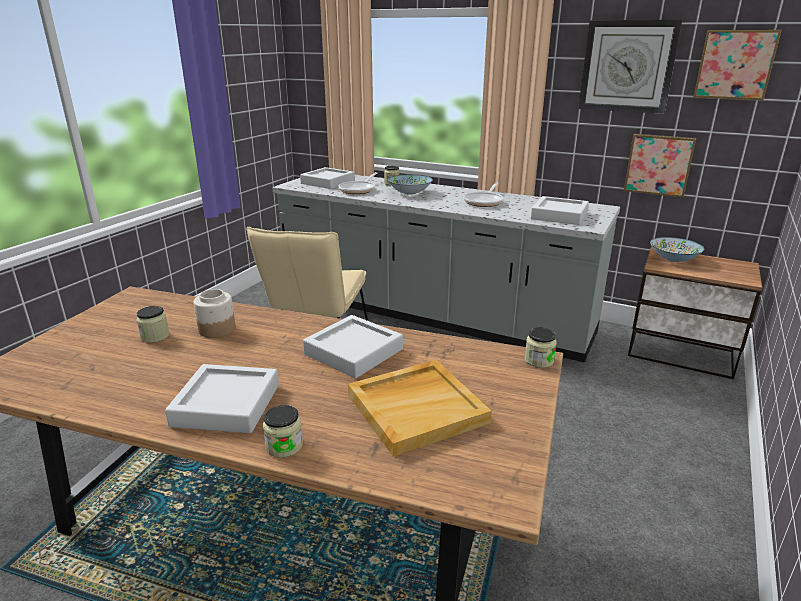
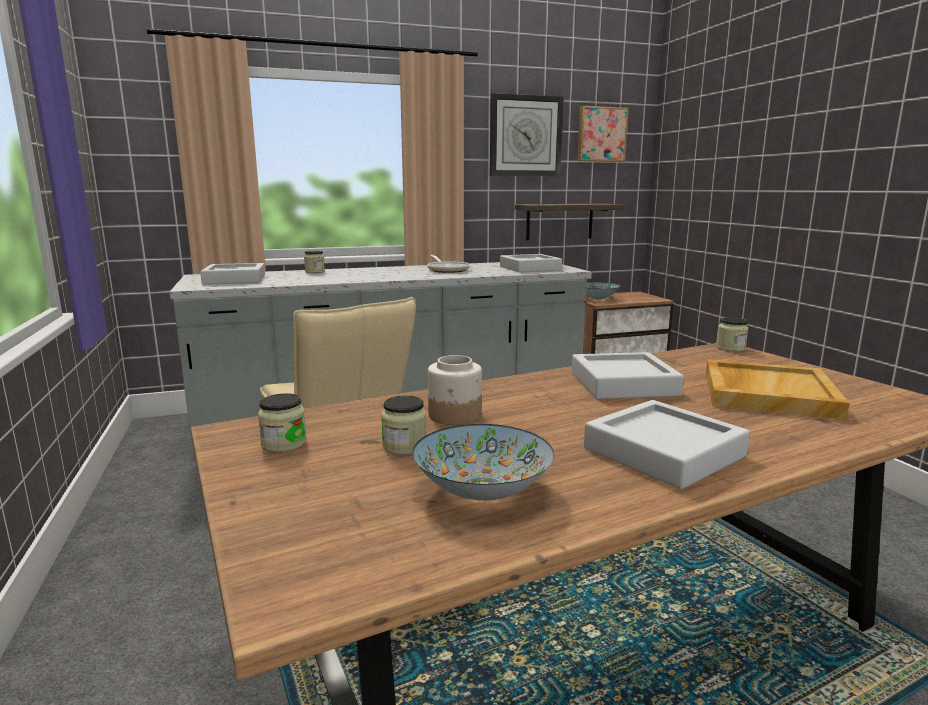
camera: 45 degrees left, 10 degrees down
(284, 446) = (788, 449): jar -> jar (284, 443)
(359, 190) = (295, 279): frying pan -> none
(409, 193) = (358, 274): bowl -> bowl (482, 490)
(659, 164) = (559, 221): picture -> shelf

